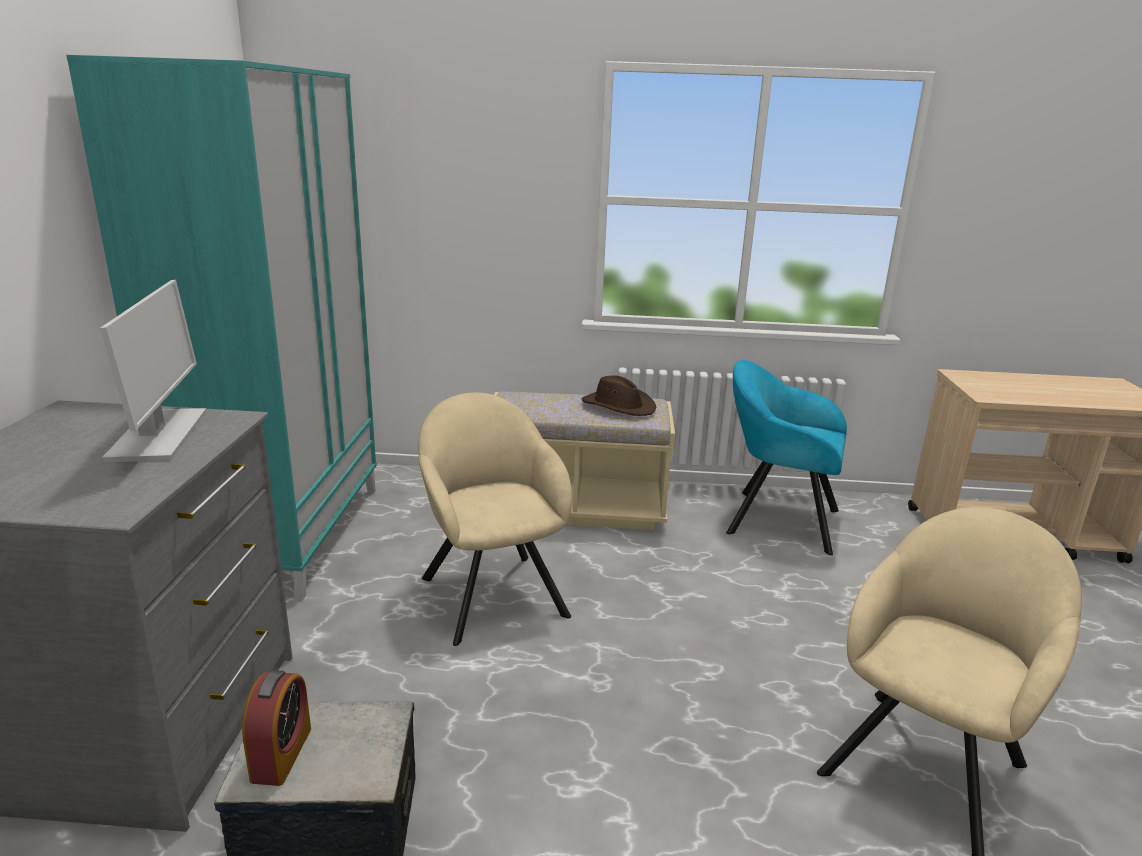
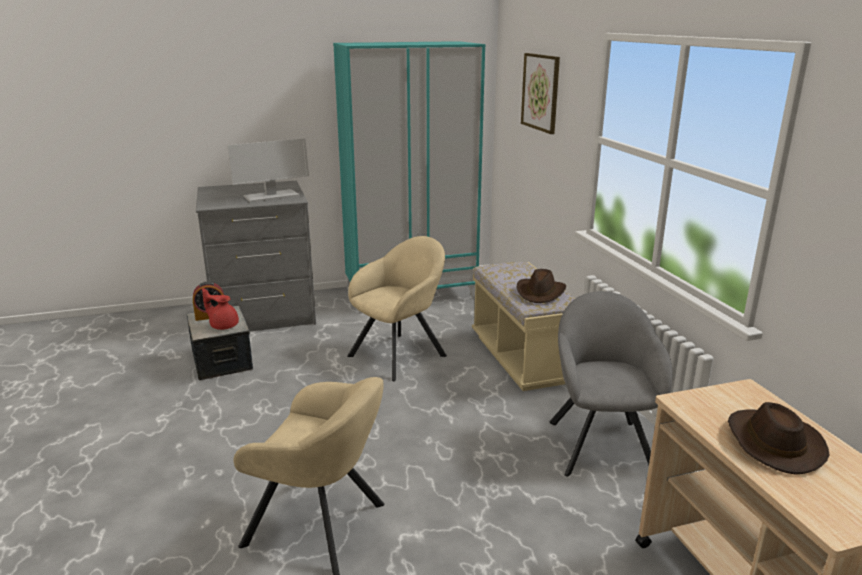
camera: 70 degrees right, 0 degrees up
(355, 737) = (223, 325): none -> red teapot
(433, 150) = (540, 92): none -> picture
(776, 519) = (599, 442): turquoise armchair -> grey armchair
(1047, 390) = (772, 442): none -> brown hat

